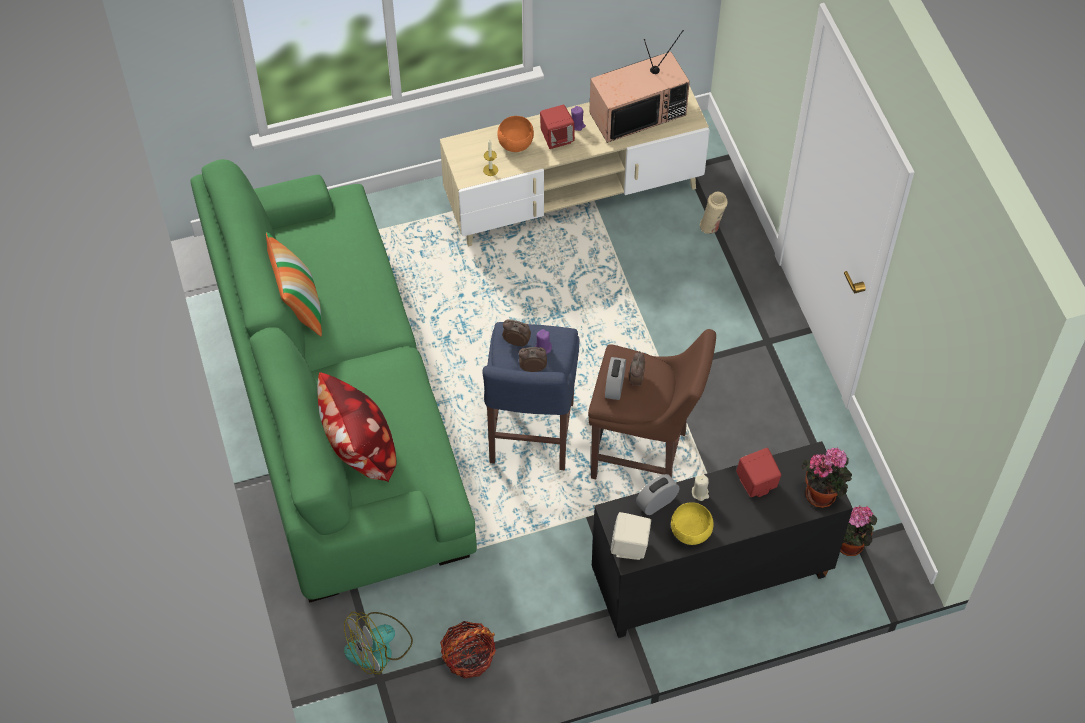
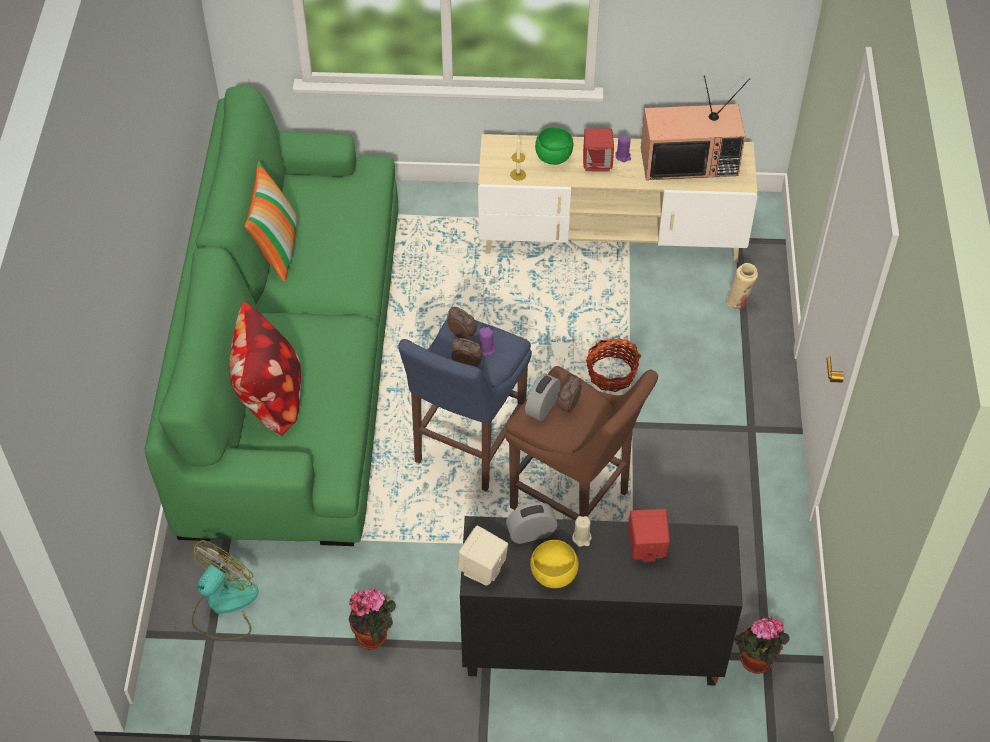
camera: 20 degrees right, 5 degrees down
(379, 648) = (224, 605): fan -> fan turned 135 degrees clockwise
(468, 657) = (308, 644): basket -> basket (611, 374)
(516, 143) = (554, 157): orange bowl -> green bowl
(823, 493) = (716, 580): potted plant -> potted plant (374, 635)

